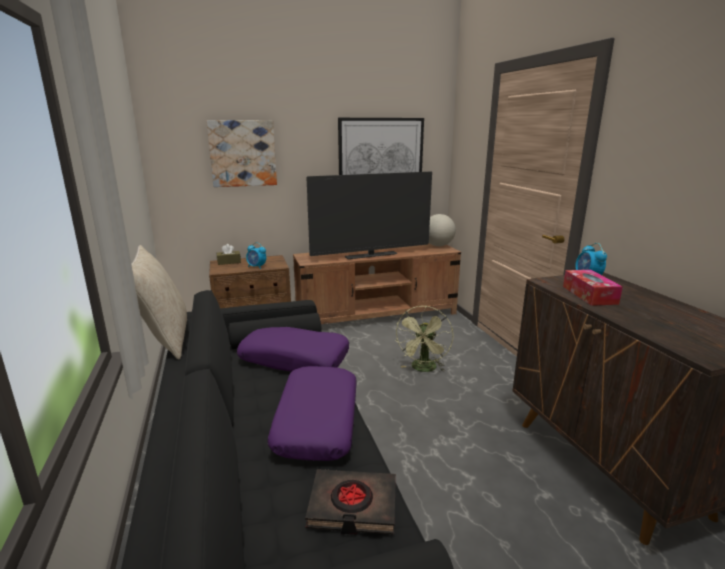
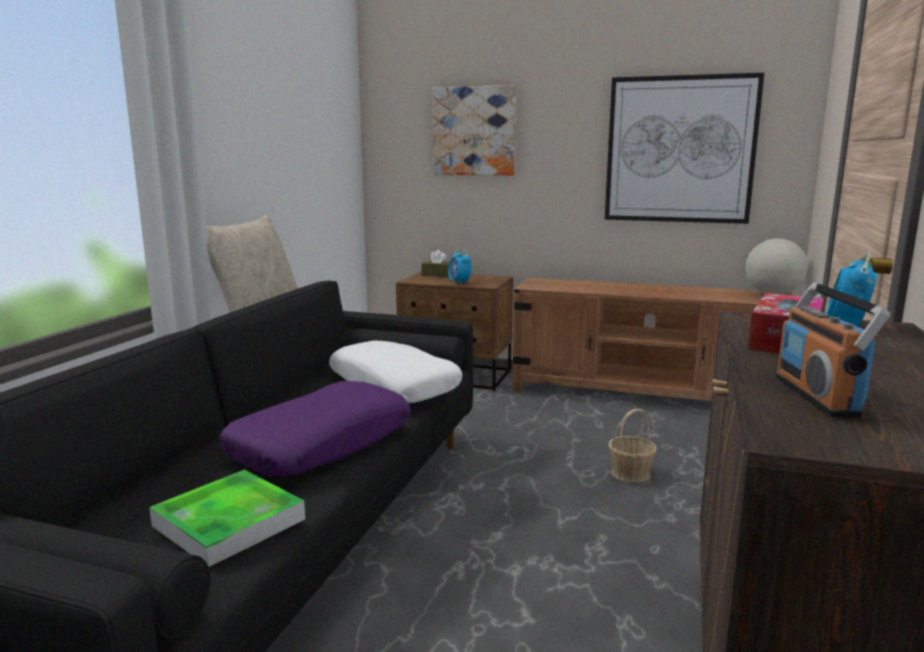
camera: 35 degrees right, 5 degrees down
(295, 359) = (394, 385): purple pillow -> white pillow
(352, 506) = (229, 522): black book -> tray
(371, 255) = (633, 291): television -> none
(423, 369) = (630, 473): green fan -> basket
(665, 329) = (817, 396): none -> radio

